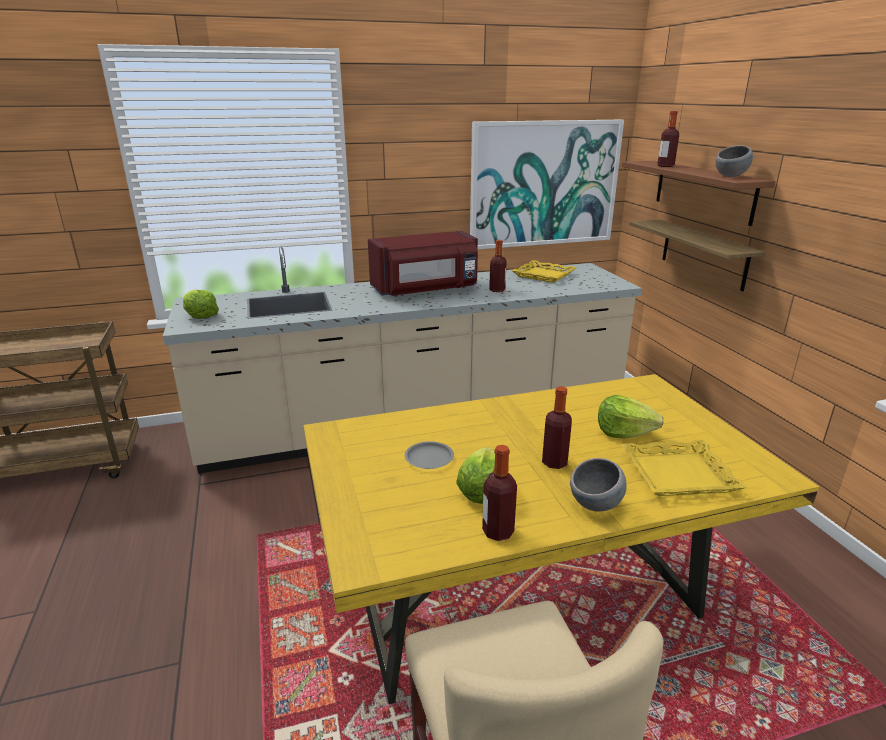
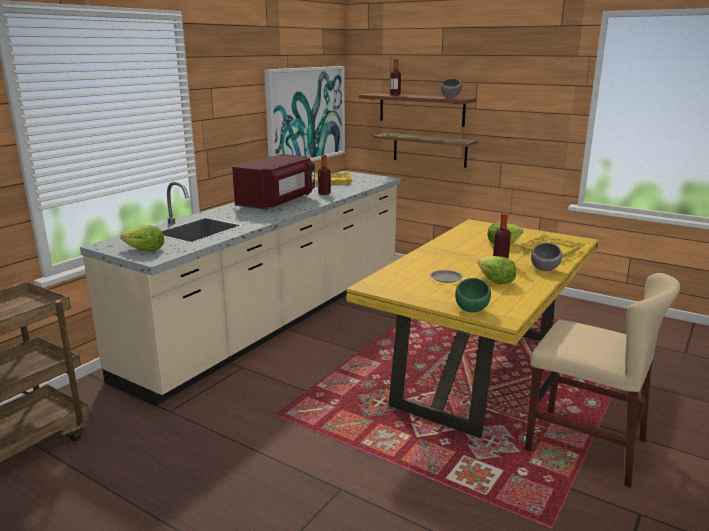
camera: 40 degrees left, 5 degrees down
(354, 525) = (472, 310): none -> green bowl
(498, 532) = (530, 290): bottle -> none

